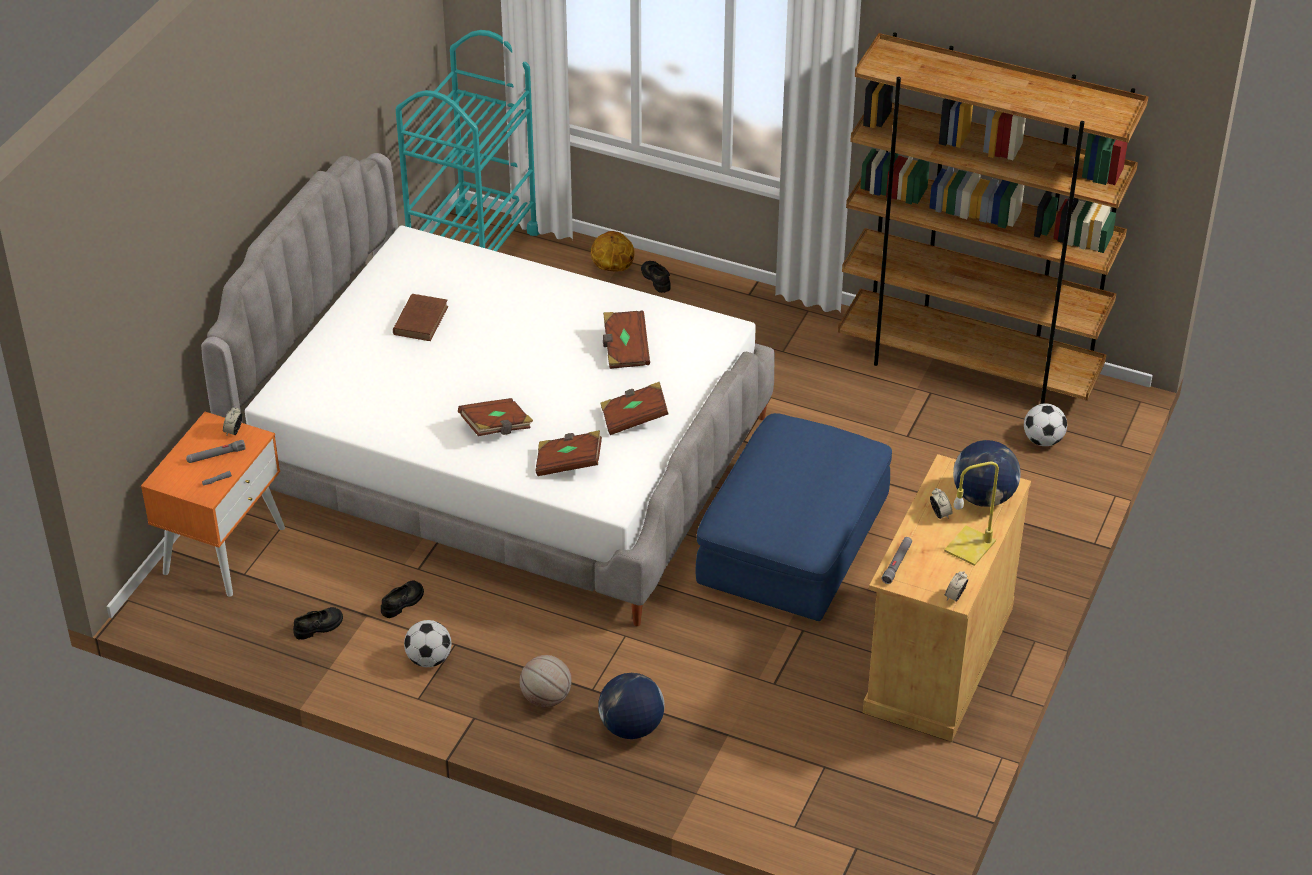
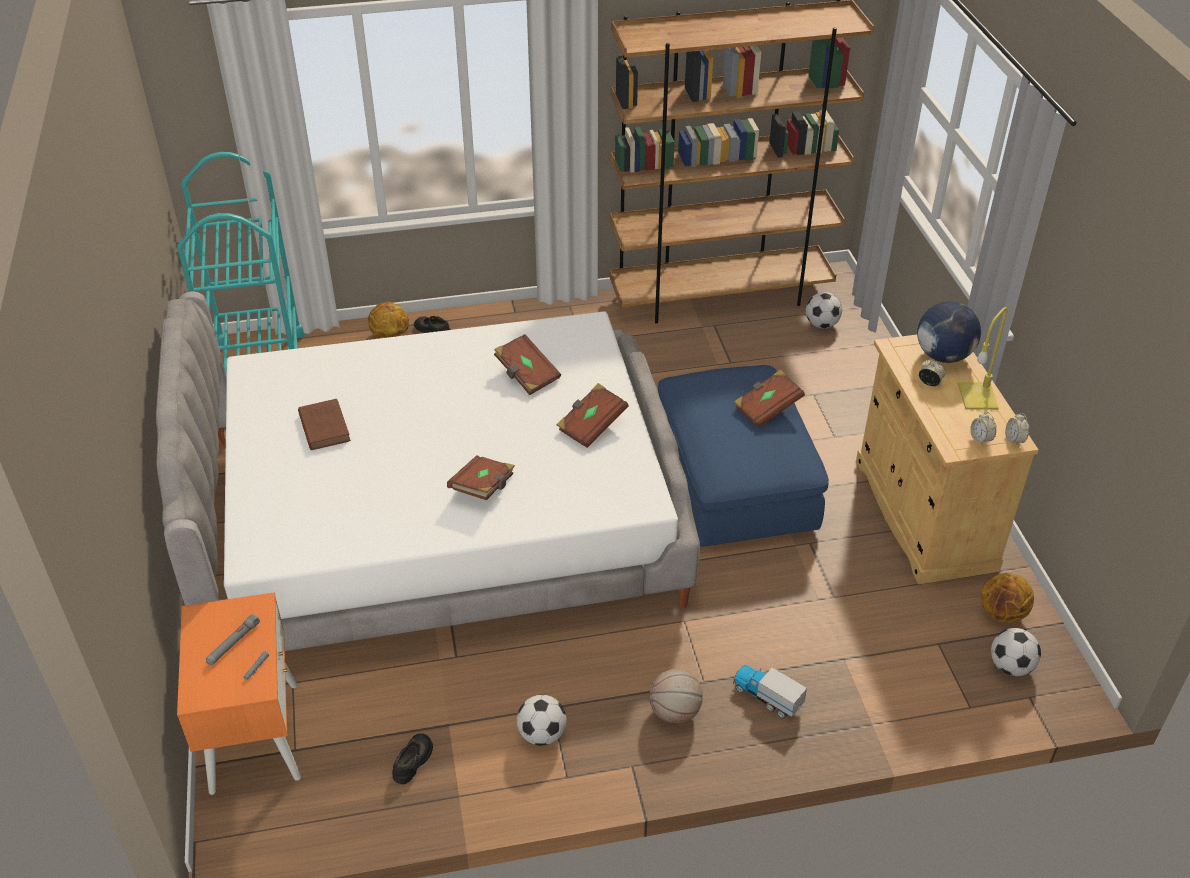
camera: 35 degrees left, 0 degrees up
(234, 431) = (231, 610): alarm clock -> alarm clock (980, 439)
(403, 602) = (470, 695): black shoe -> none
(568, 463) = (576, 488): brown book -> brown book (767, 408)
(631, 728) = (767, 697): globe -> toy truck
(868, 817) = (1010, 666): none -> football
(897, 563) = (945, 435): grey flashlight -> none
(911, 775) = (1002, 614): none -> basketball

